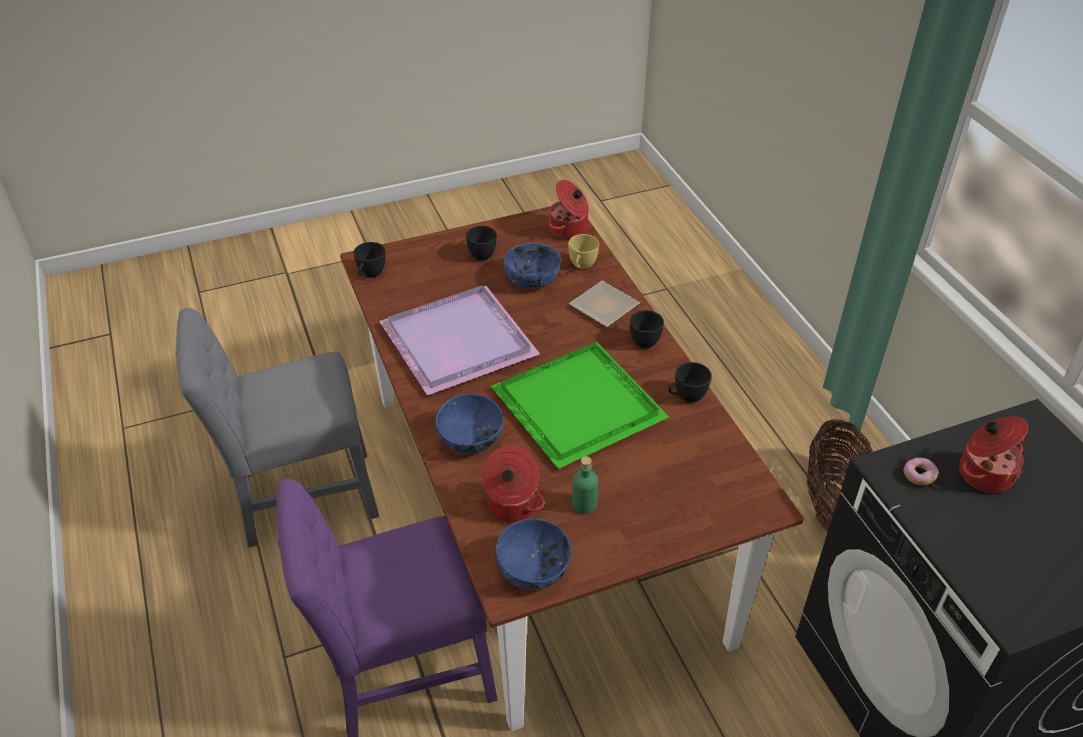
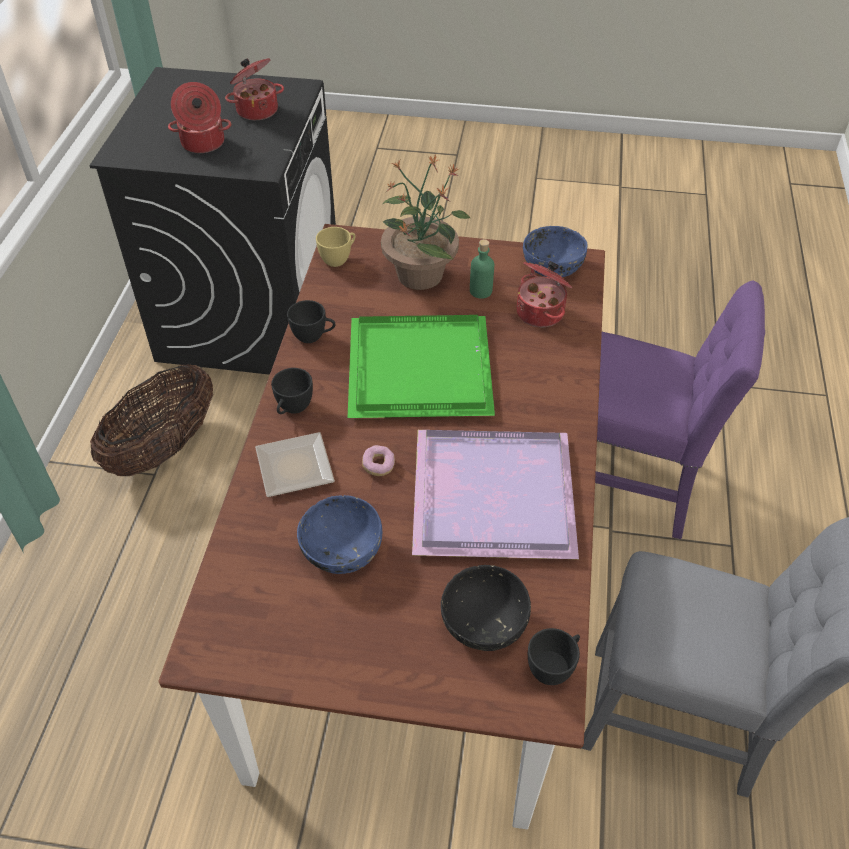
camera: 150 degrees left, 5 degrees up
(422, 278) = (483, 623): none -> black bowl
(470, 439) = (544, 380): blue bowl -> none
(483, 253) = (372, 631): black cup -> none
(569, 229) = (222, 618): cooking pot -> cooking pot (257, 110)
(581, 266) = (265, 541): yellow cup -> yellow cup (339, 259)
(655, 498) = (420, 274): none -> potted plant
(918, 476) = (248, 157): donut -> donut (378, 465)

